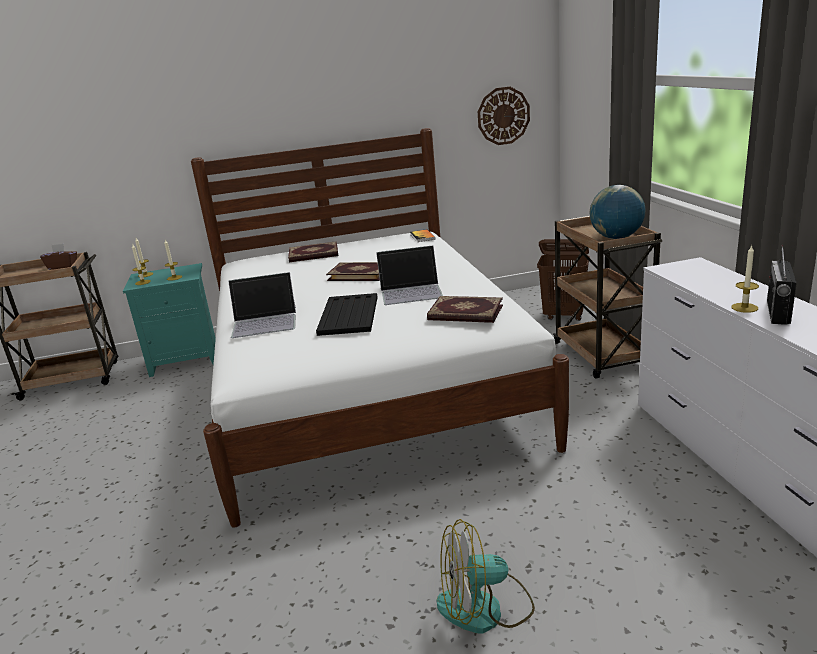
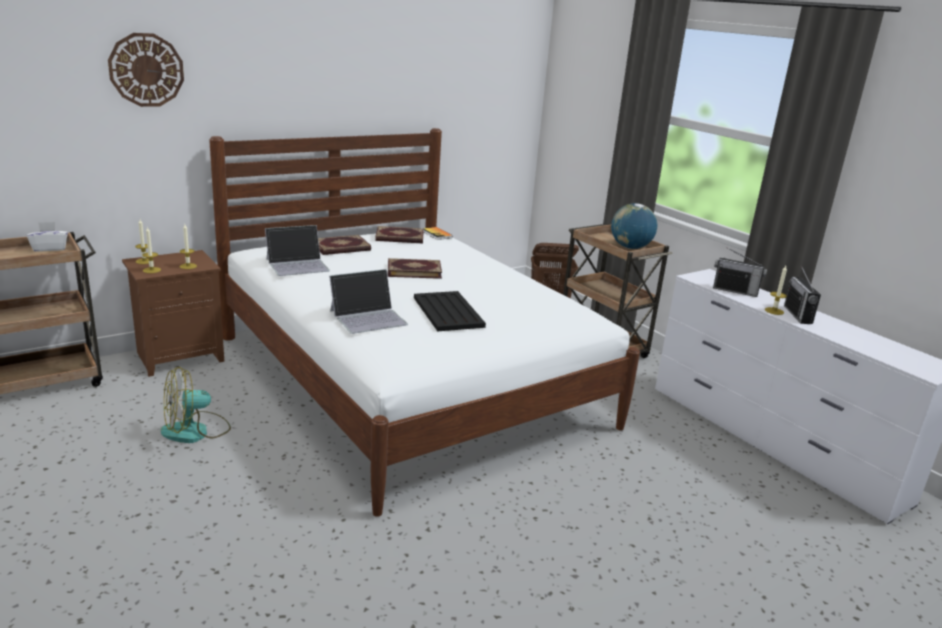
camera: 25 degrees left, 0 degrees up
(62, 266) = (50, 248): brown tissue box -> white tissue box
(186, 359) = (180, 356): turquoise nightstand -> brown nightstand
(411, 291) = (484, 290): laptop -> laptop (298, 265)
(465, 313) = (552, 312): book -> book (399, 238)
(485, 608) = (637, 552): fan -> fan (196, 431)
(503, 116) = (497, 123): wall clock -> wall clock (146, 70)
(710, 283) = (735, 291): none -> radio

